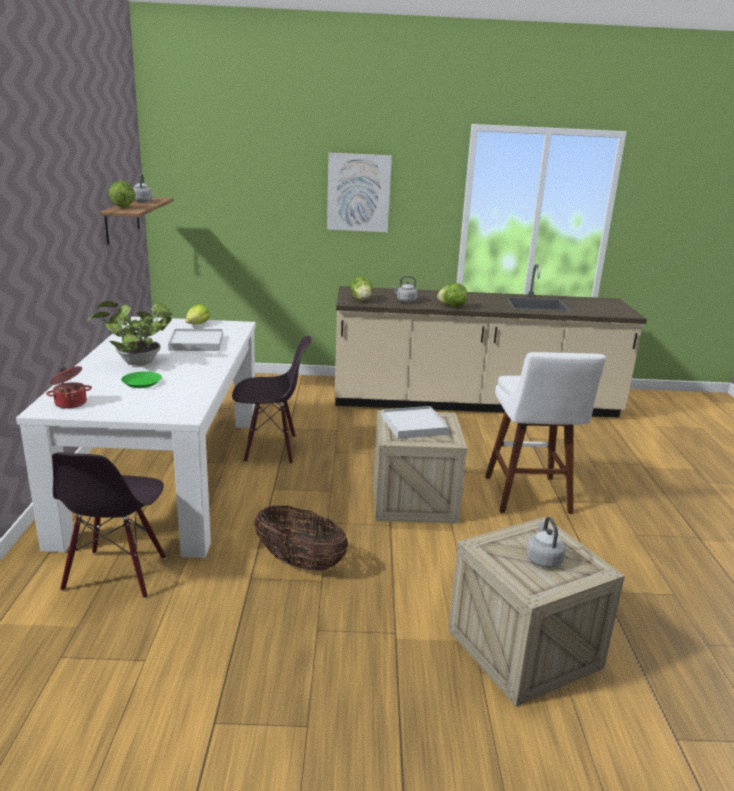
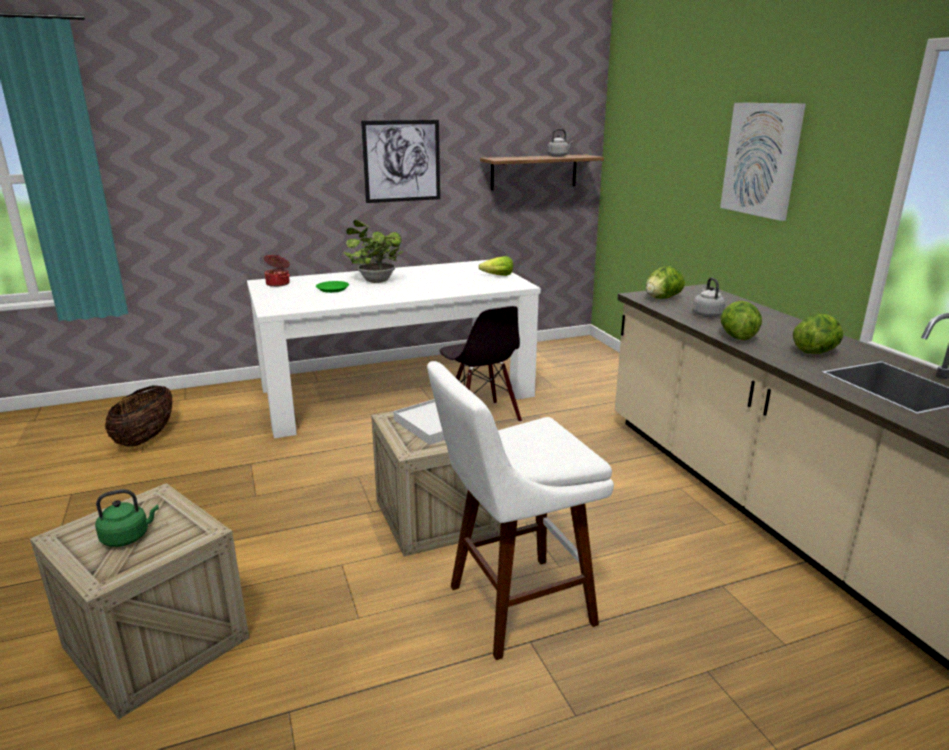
camera: 70 degrees right, 0 degrees up
(63, 226) = (402, 161): none -> picture
(116, 574) = (241, 415): black chair -> none
(123, 207) = (514, 157): lettuce -> lettuce (815, 352)
(196, 343) = (446, 284): white tray -> none
(300, 562) = (282, 478): basket -> basket (145, 438)
(543, 559) = (128, 537): grey kettle -> green kettle

